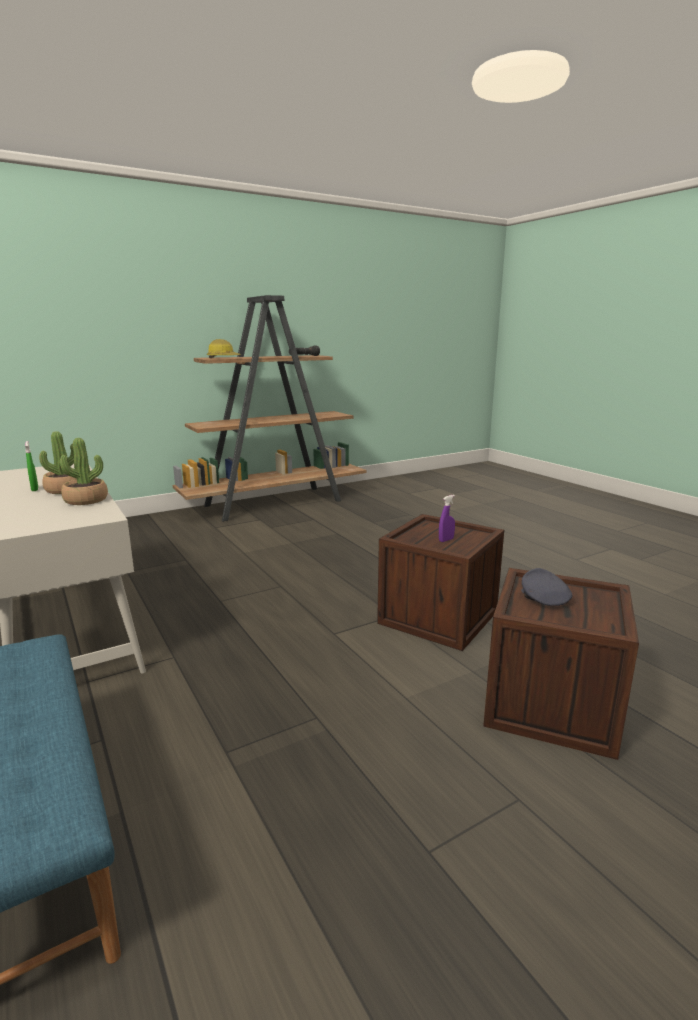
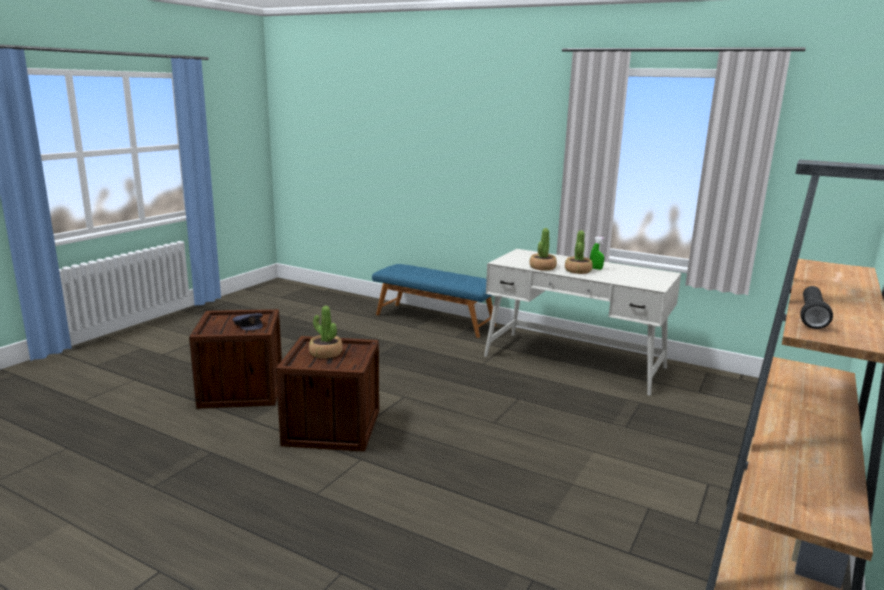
camera: 150 degrees right, 0 degrees up
(223, 358) = (818, 269): hard hat -> none
(446, 540) = (325, 353): purple spray bottle -> potted plant

